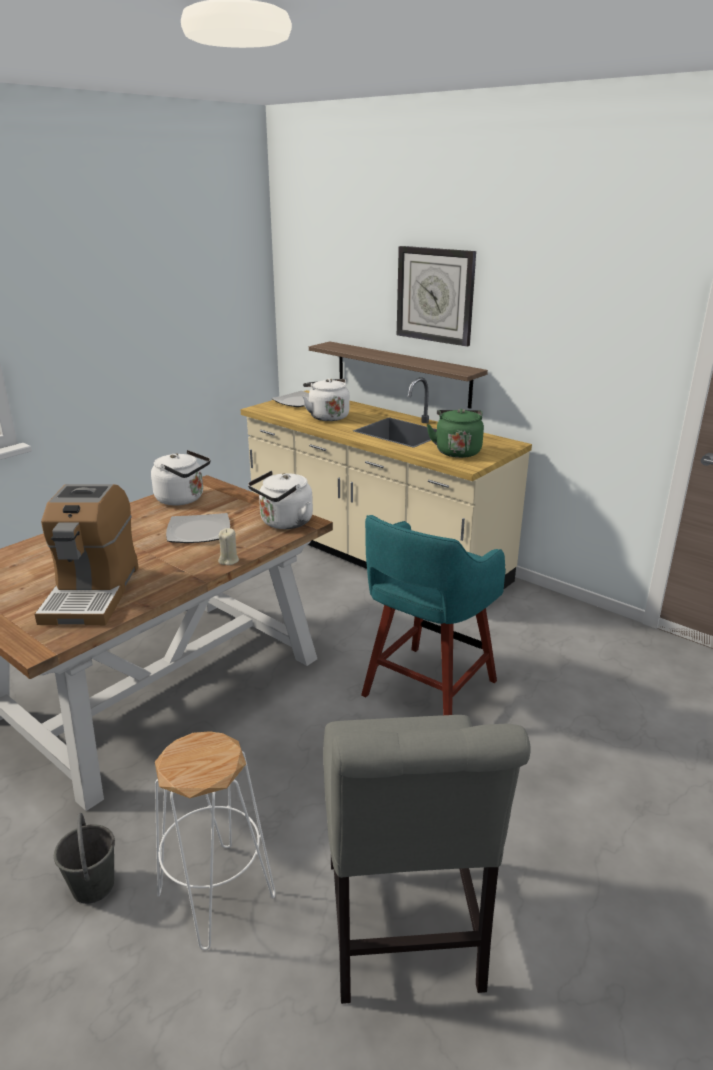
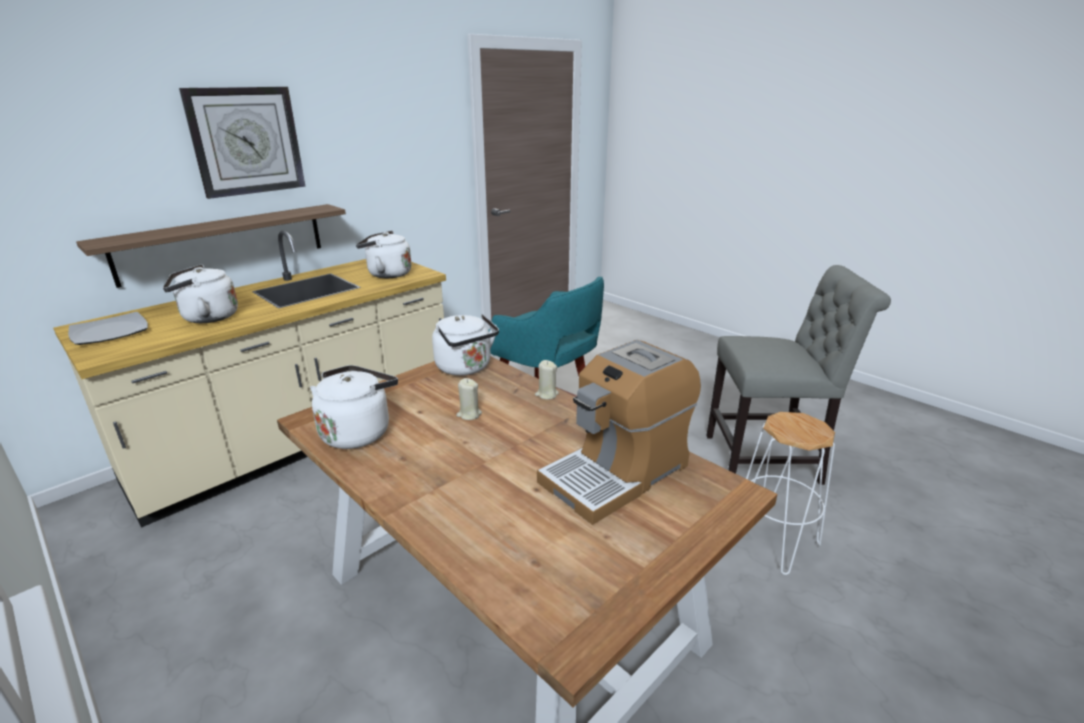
camera: 85 degrees left, 0 degrees up
(92, 593) = (616, 473): coffee machine -> coffee machine turned 135 degrees clockwise
(93, 885) = (793, 621): grey bucket -> none
(199, 531) = (469, 414): plate -> beige candle
(457, 451) = (387, 274): green kettle -> white kettle

